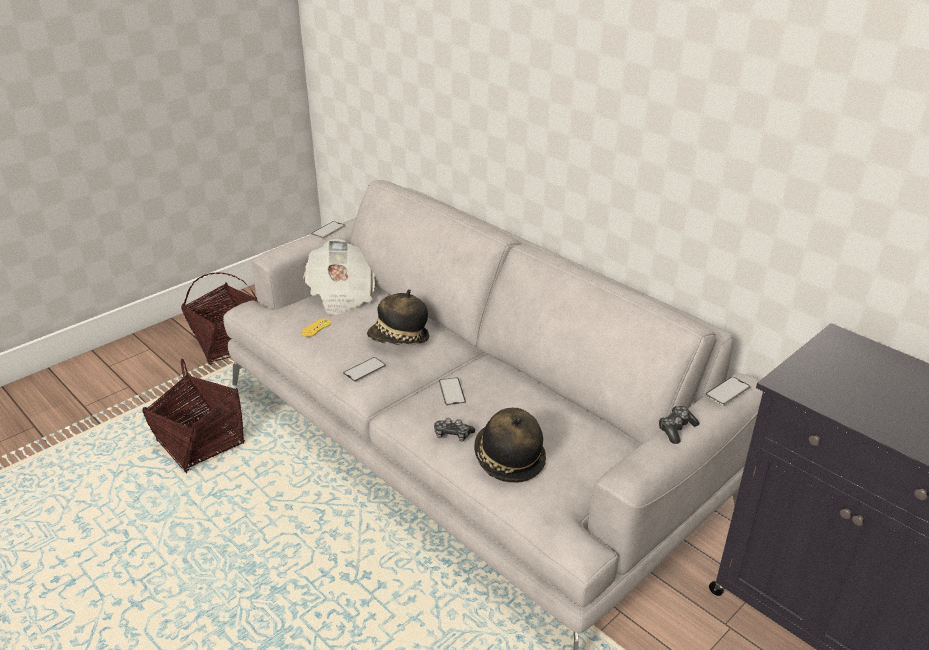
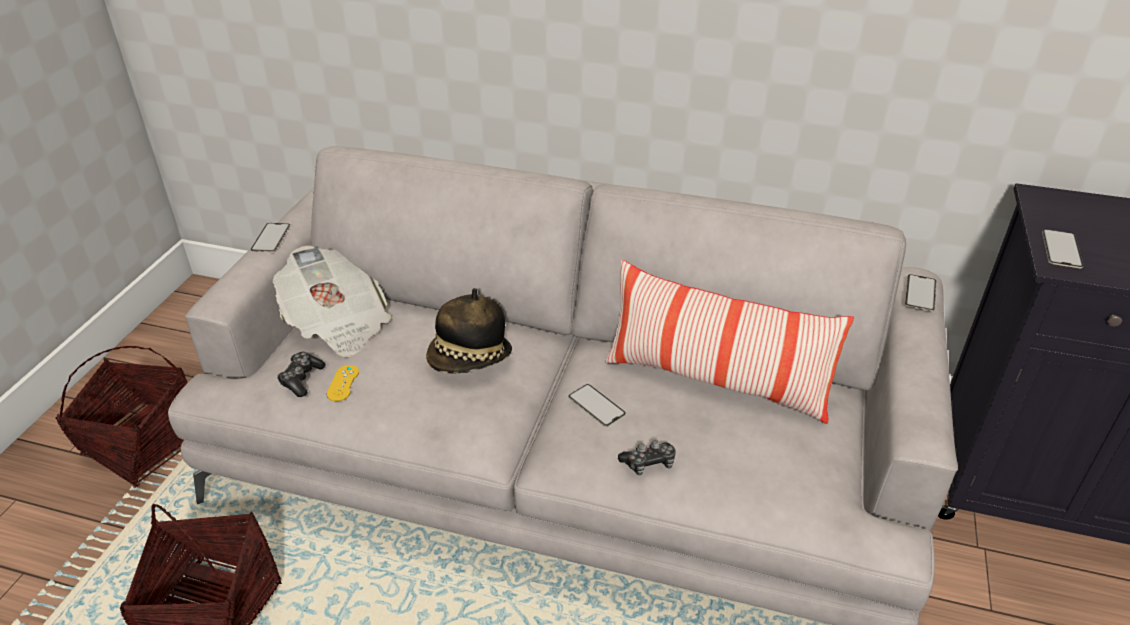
camera: 30 degrees left, 5 degrees up
(364, 369) = (461, 418): phone -> phone (1061, 249)
(508, 459) = (738, 467): hat -> none
(545, 406) = (716, 381): none -> pillow
(676, 429) = (916, 357): game controller -> game controller (301, 379)

